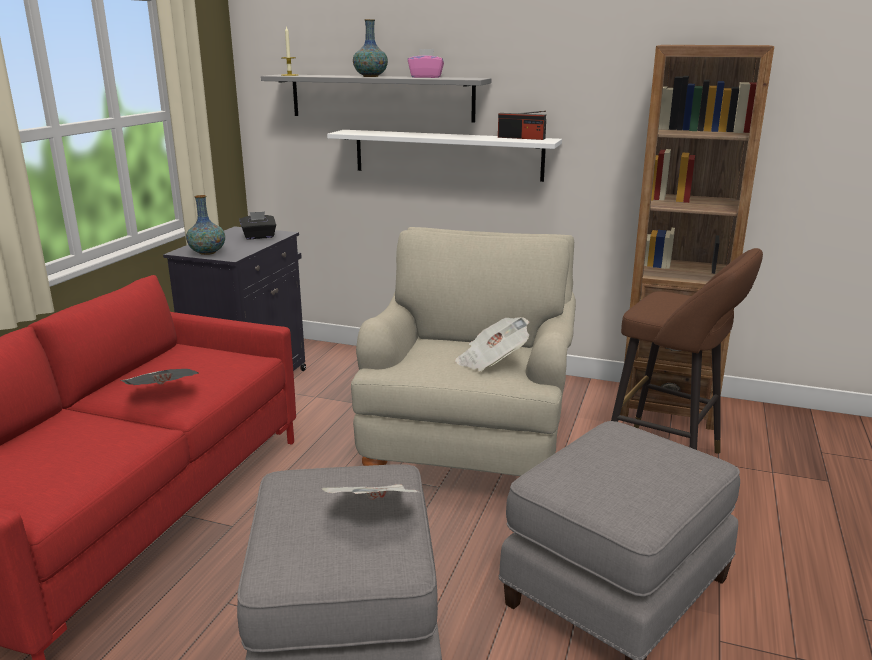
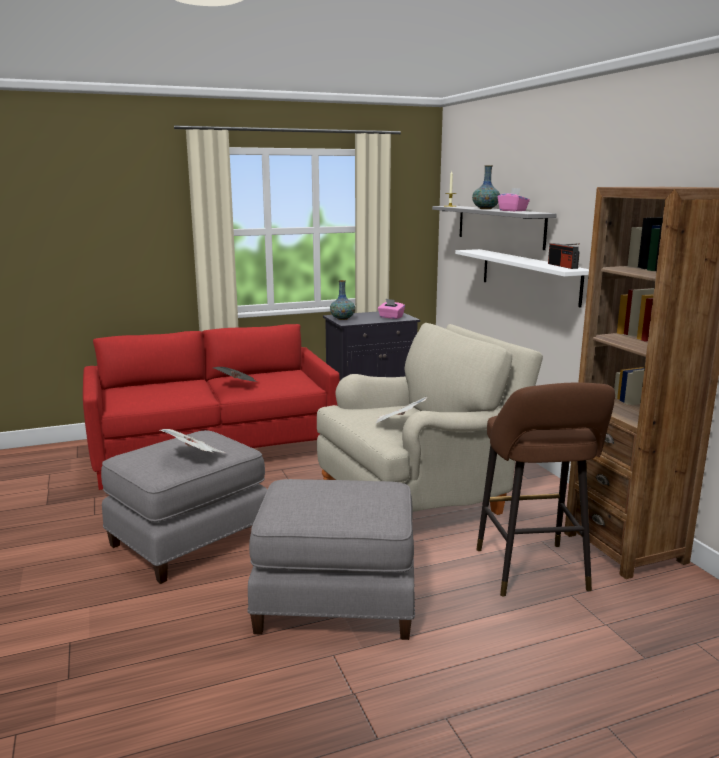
camera: 50 degrees right, 5 degrees down
(259, 237) = (391, 317): black tissue box -> pink tissue box

